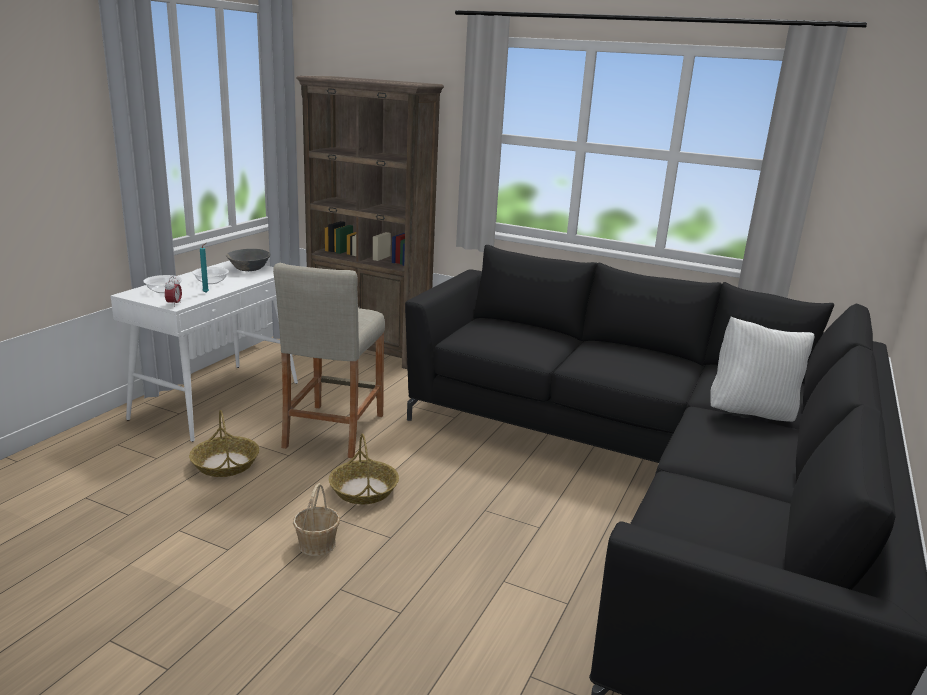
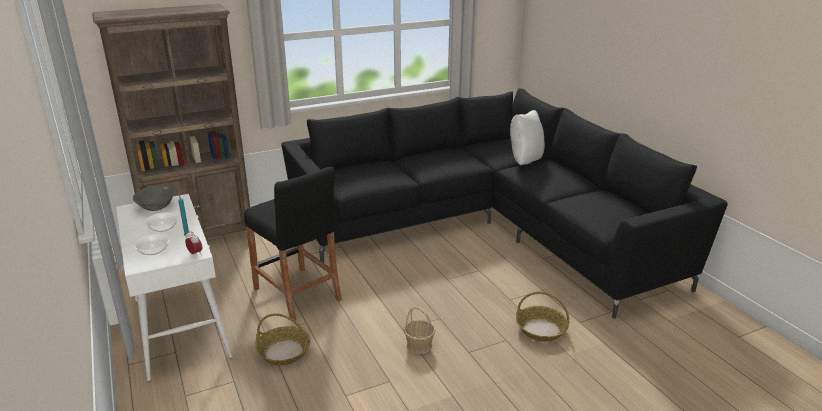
camera: 50 degrees left, 5 degrees up
(333, 430) = (297, 294): beige stool -> black stool
(363, 490) = (382, 309): basket -> basket (541, 329)

